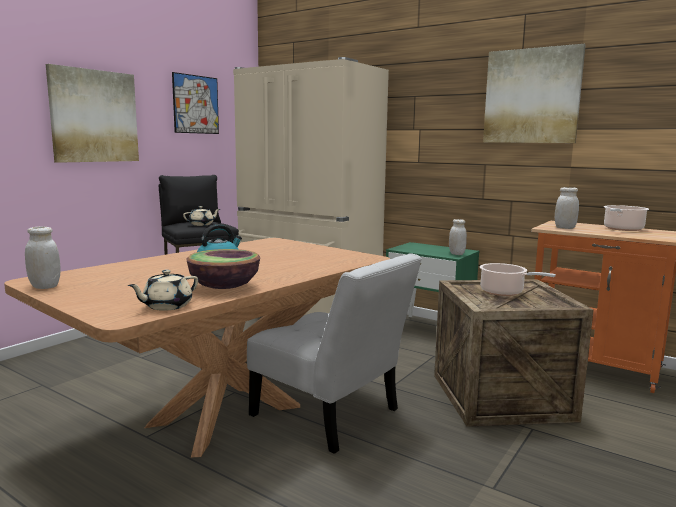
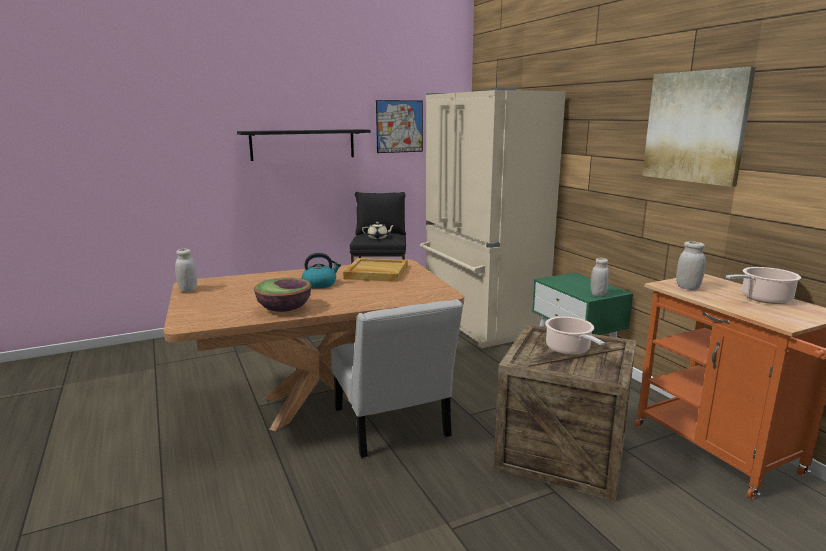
camera: 30 degrees right, 5 degrees up
(94, 116) = (303, 144): picture -> black shelf
(166, 306) = (223, 320): beige teapot -> none
(261, 249) = (376, 272): none -> beige tray

